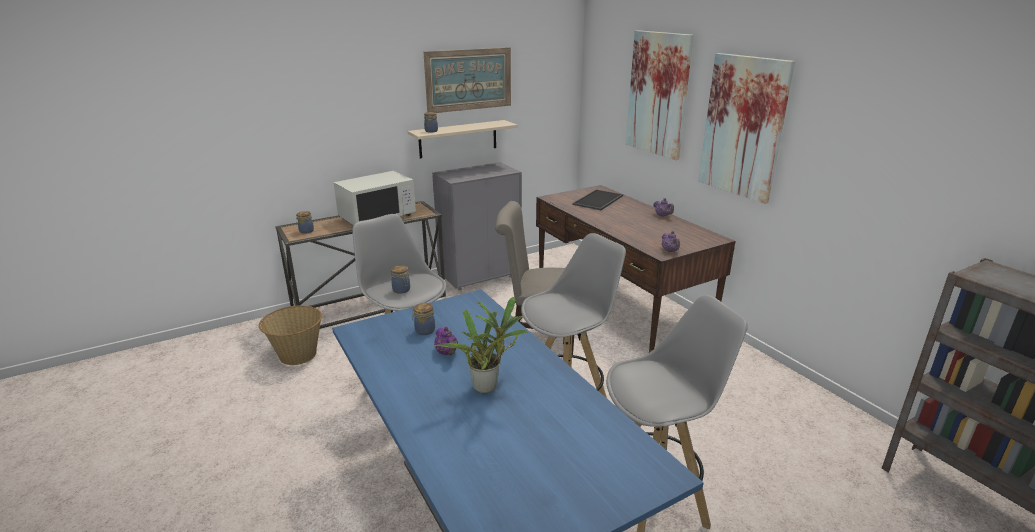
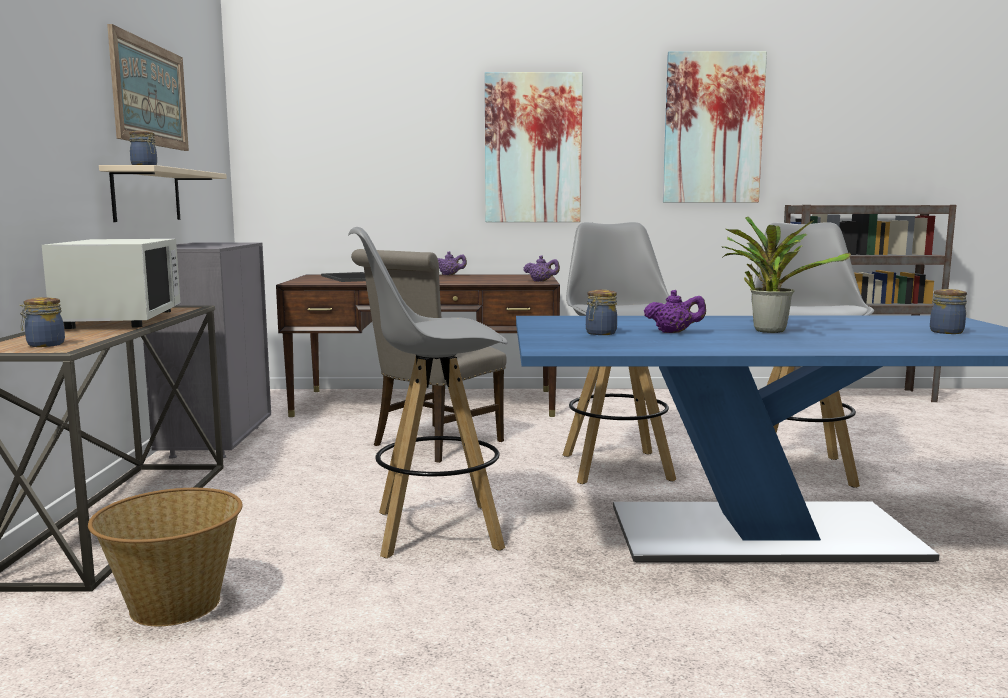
camera: 60 degrees left, 15 degrees down
(402, 290) = (458, 329): jar -> jar (948, 332)
(658, 94) = (396, 131): picture -> picture (713, 128)

